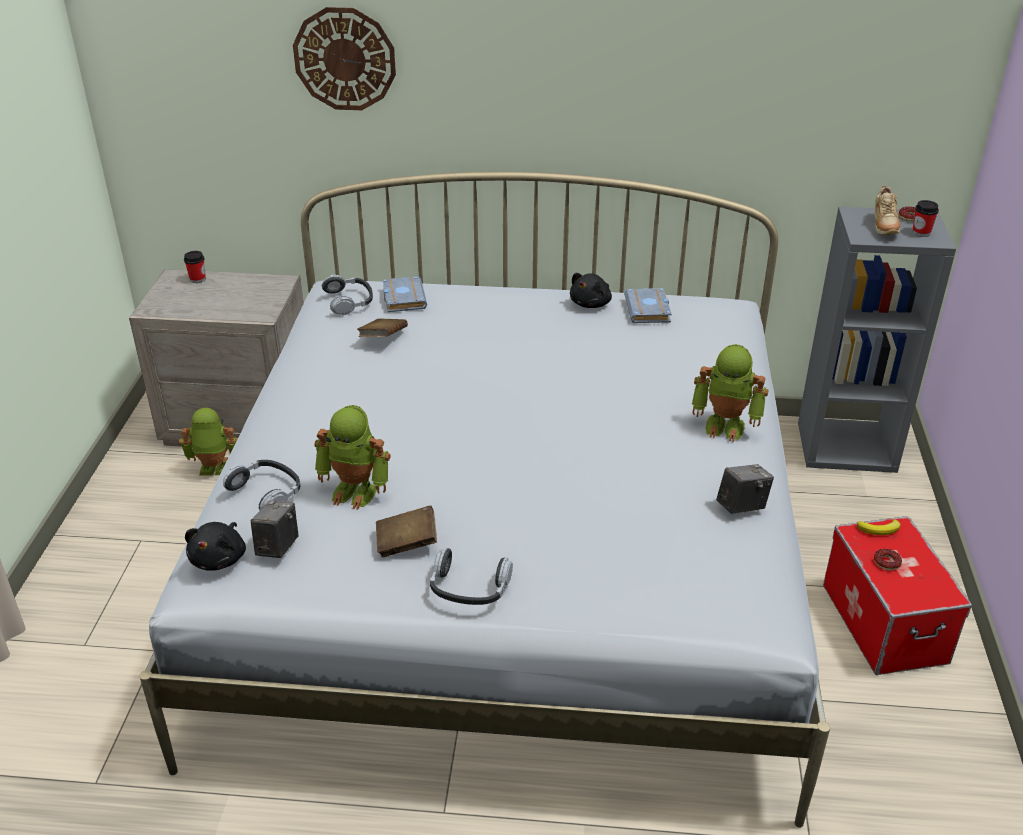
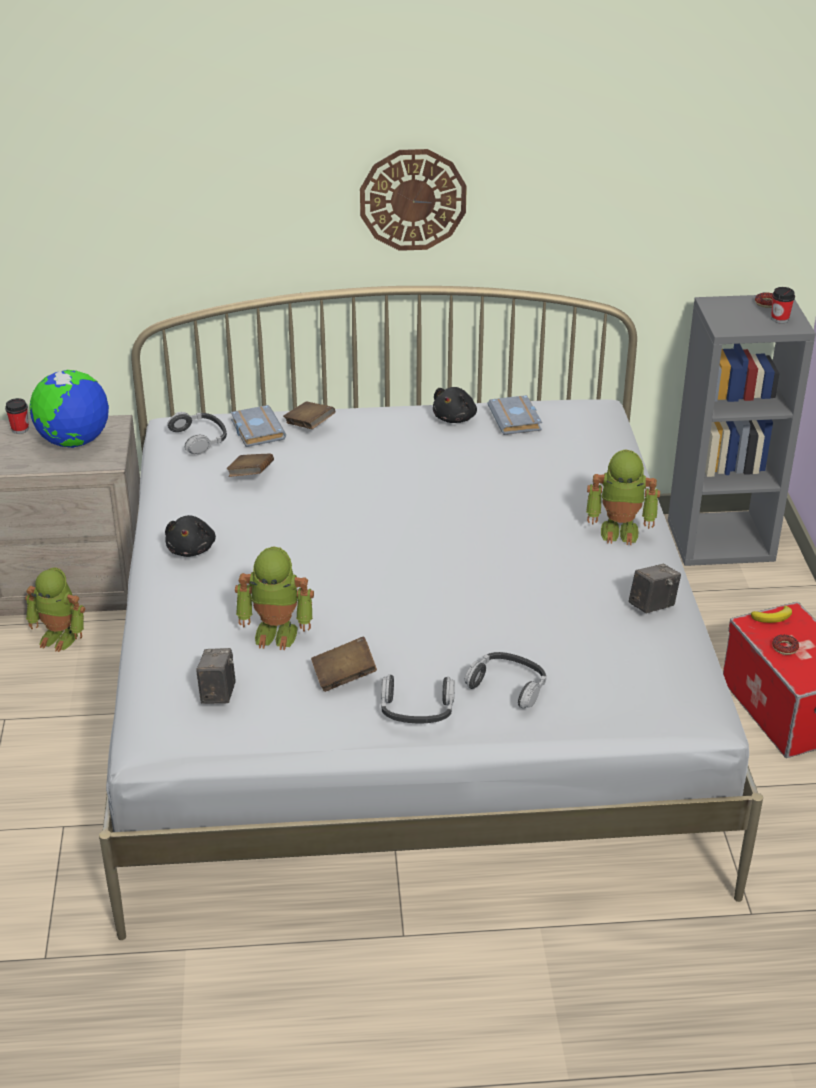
camera: 10 degrees left, 0 degrees up
(214, 470) = (60, 637): toy robot -> toy robot turned 150 degrees counterclockwise
(220, 558) = (163, 712): black plush toy -> black plush toy (192, 549)
(240, 294) = (74, 442): none -> globe
(266, 492) = (187, 643): headphones -> headphones (508, 686)
(345, 59) = (178, 184): wall clock -> wall clock (413, 199)
(453, 298) = (309, 426): none -> brown book
(884, 228) = (743, 317): beige shoe -> none

